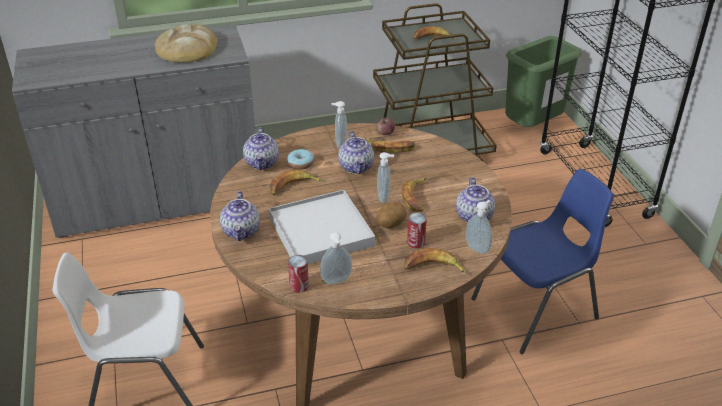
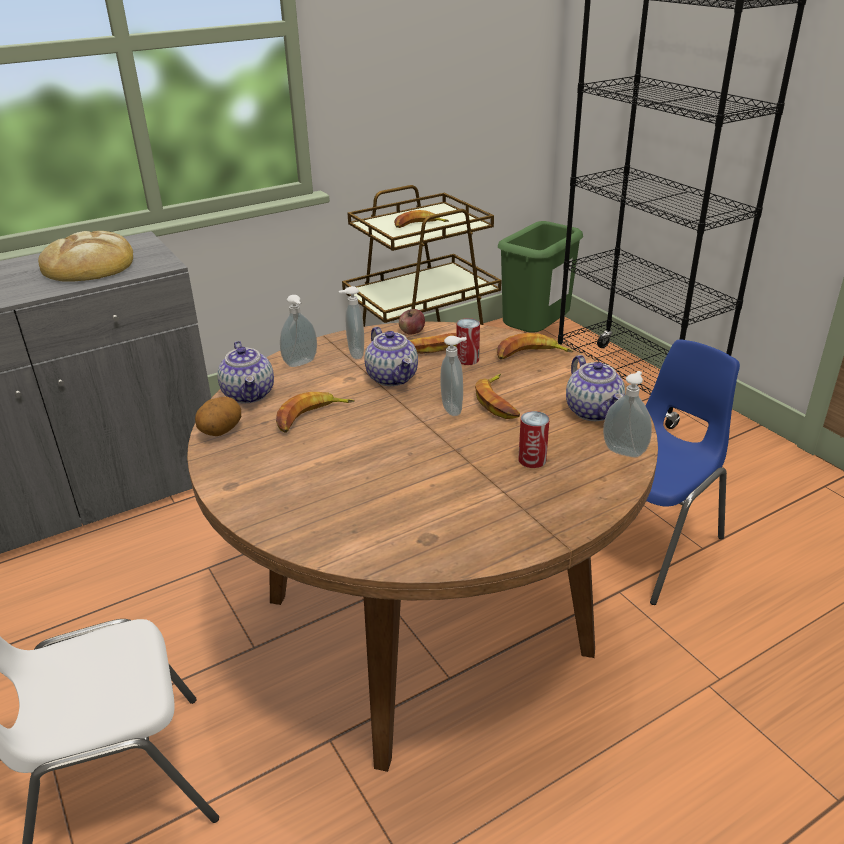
camera: 15 degrees left, 5 degrees down
(242, 231) = (254, 493): teapot -> none
(299, 286) = (384, 558): can -> can (467, 359)
(300, 163) = (308, 386): donut -> none
(320, 231) = (381, 471): white tray -> none
(337, 281) = (442, 539): soap dispenser -> soap dispenser (301, 364)
(391, 224) = (482, 442): potato -> potato (220, 431)
(433, 268) = (578, 489): banana -> banana (530, 355)

